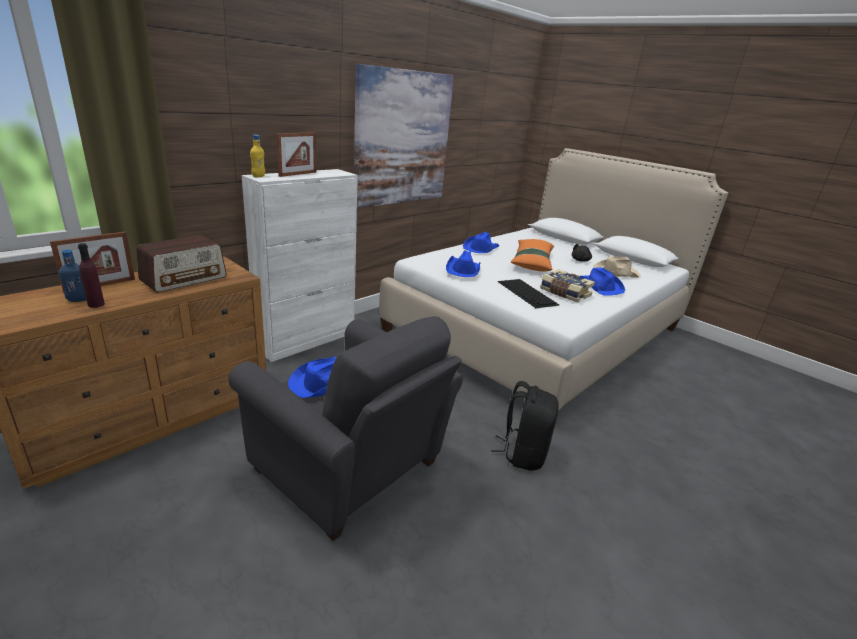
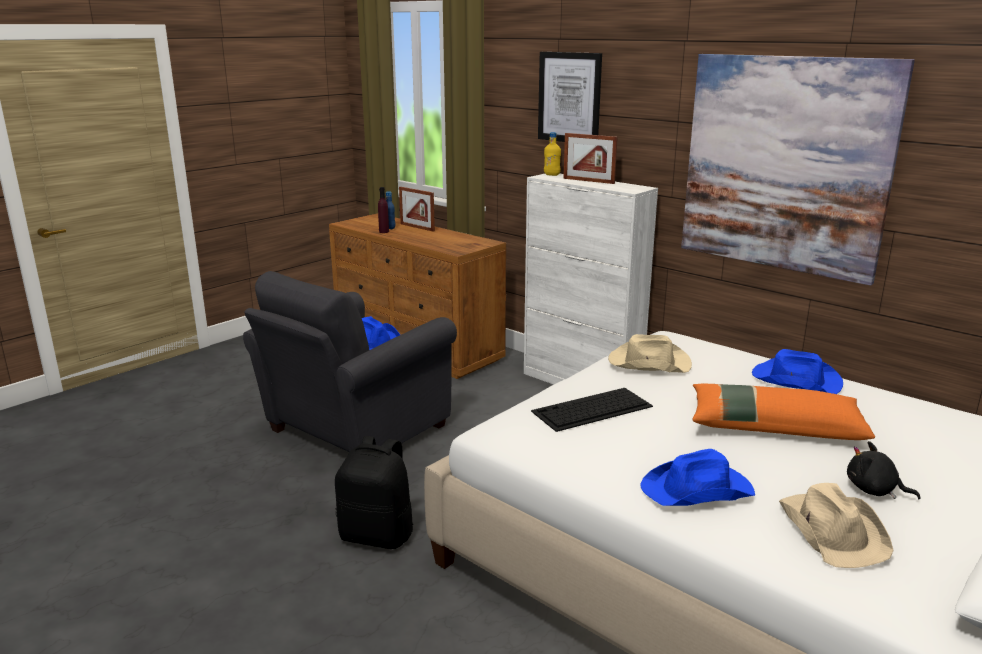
camera: 90 degrees right, 5 degrees down
(184, 279) = (441, 240): radio -> none
(247, 99) = (569, 97): none -> picture
(463, 269) = (648, 362): blue hat -> beige hat
(564, 293) = (620, 444): book -> none

